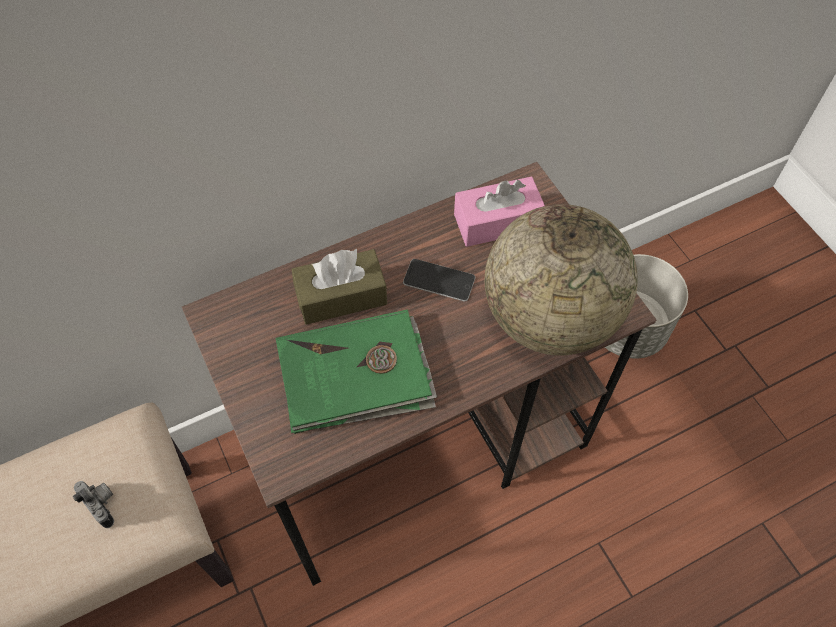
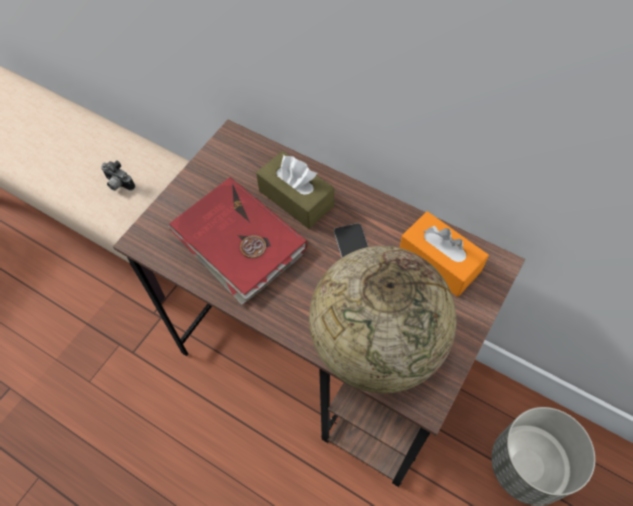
camera: 60 degrees right, 0 degrees up
(102, 504) = (118, 185): camera -> camera turned 105 degrees clockwise
(355, 376) = (238, 242): green book -> red book
(497, 222) = (439, 261): pink tissue box -> orange tissue box

